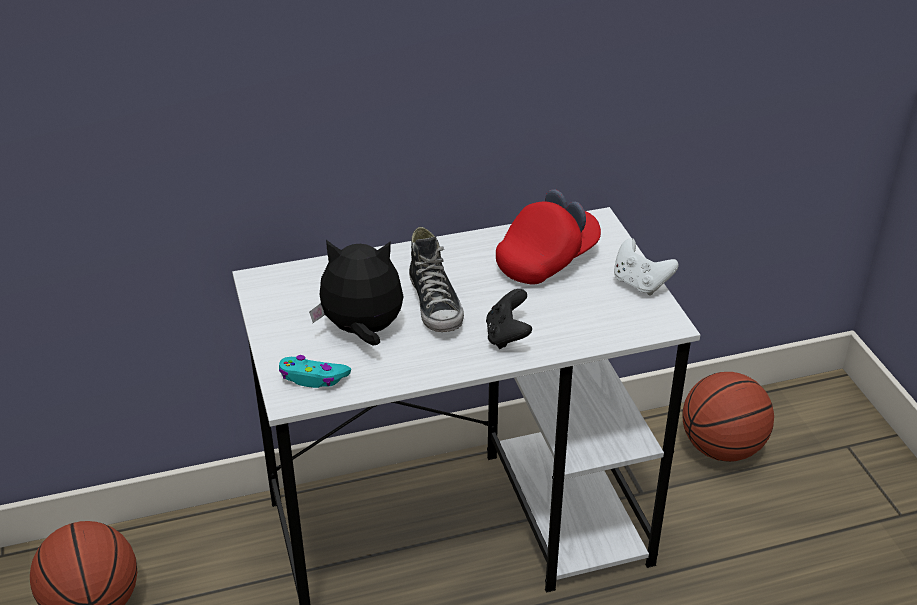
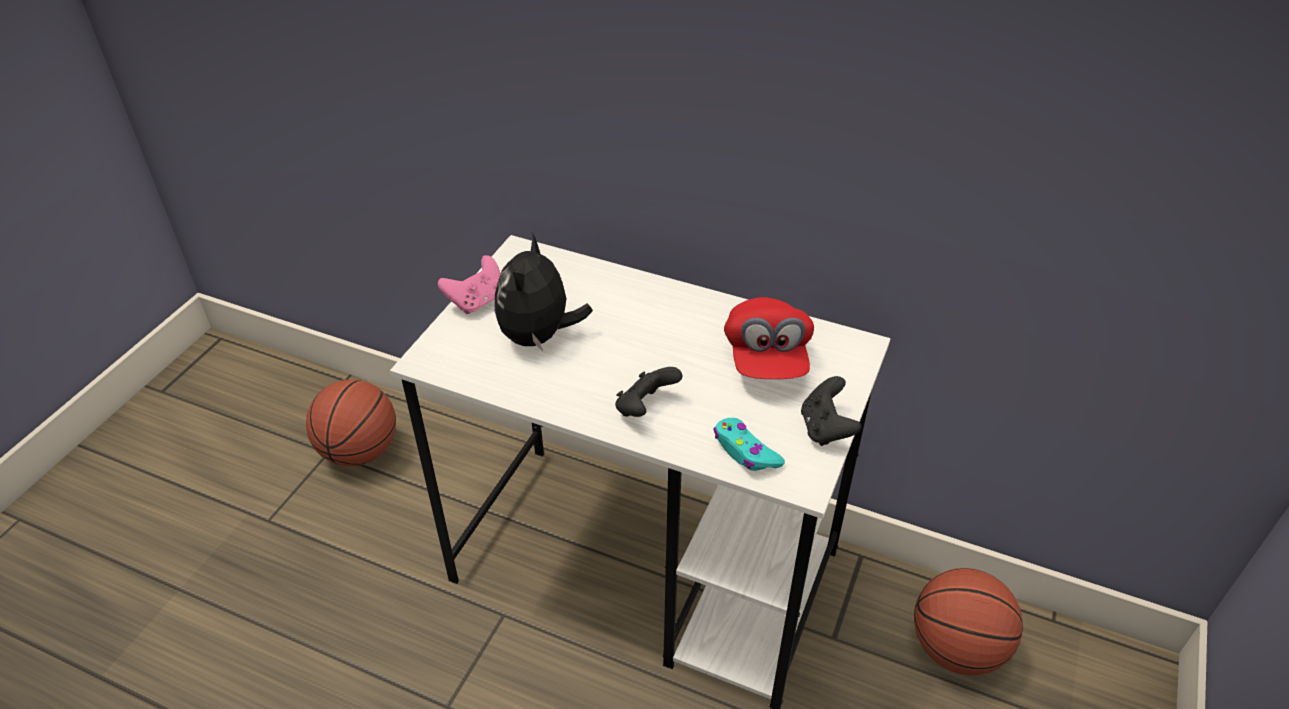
camera: 40 degrees right, 5 degrees up
(274, 333) = (477, 301): none -> pink game controller
(313, 378) = (458, 354): turquoise game controller -> turquoise game controller (745, 451)
(362, 331) = (539, 336): plush toy -> plush toy turned 120 degrees counterclockwise
(435, 305) = (622, 346): shoe -> none
(547, 260) = (766, 358): red cap -> red cap turned 90 degrees clockwise
(640, 283) = (825, 429): white game controller -> black game controller

